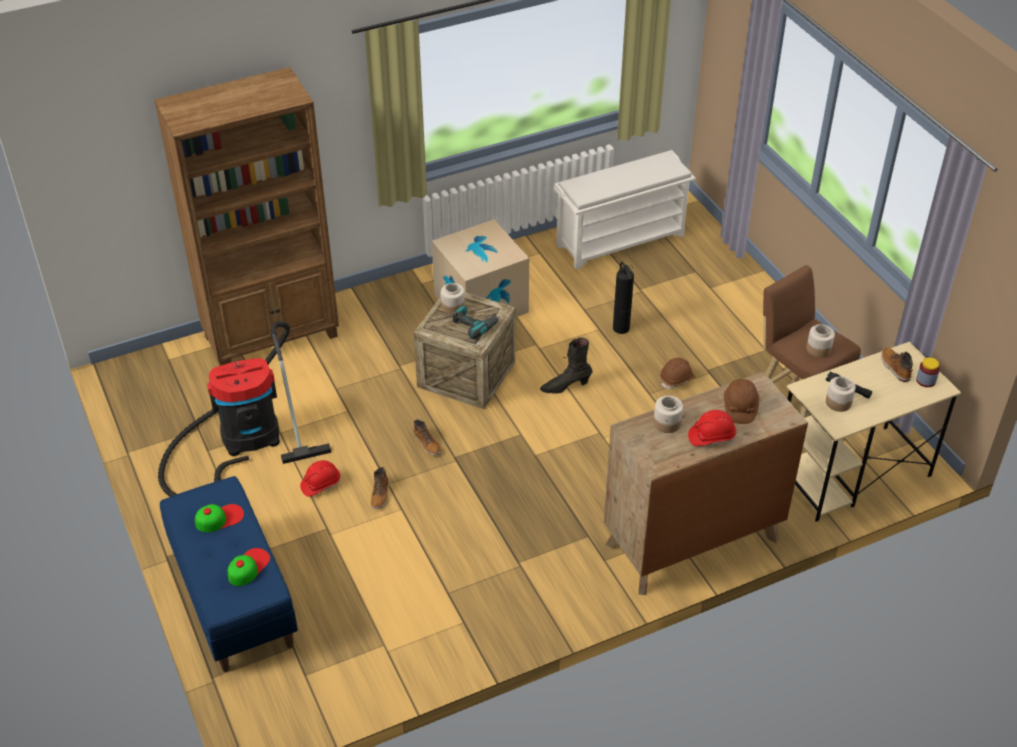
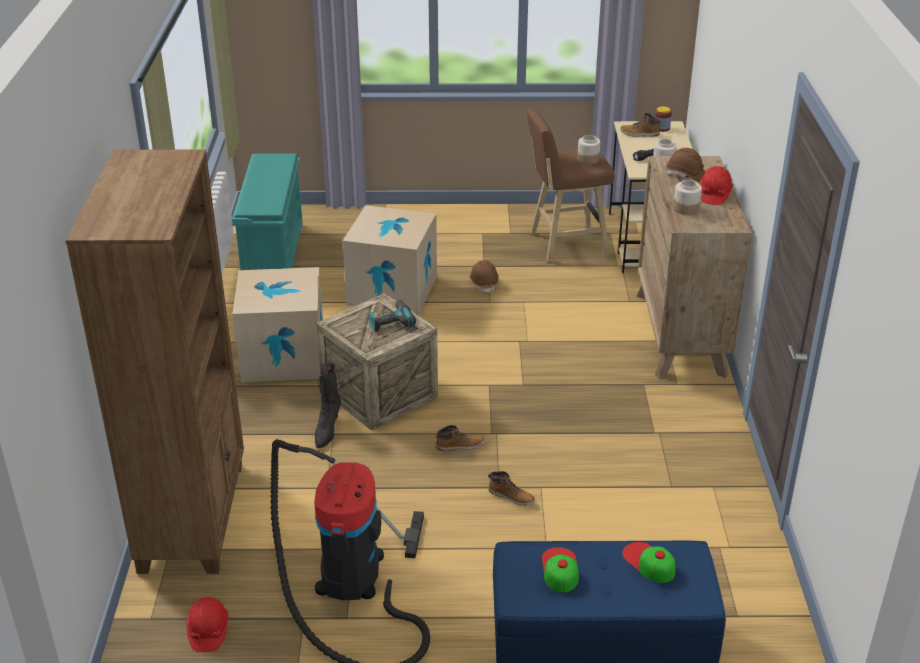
camera: 65 degrees left, 10 degrees down
(320, 484) = (467, 536): red hard hat -> red hard hat (208, 631)
(453, 307) = (351, 327): jar -> none
(565, 386) = (445, 342): black boot -> black boot (327, 430)
(620, 327) = (392, 290): fire extinguisher -> cardboard box
(621, 239) = (273, 255): white shoe rack -> turquoise shoe rack

